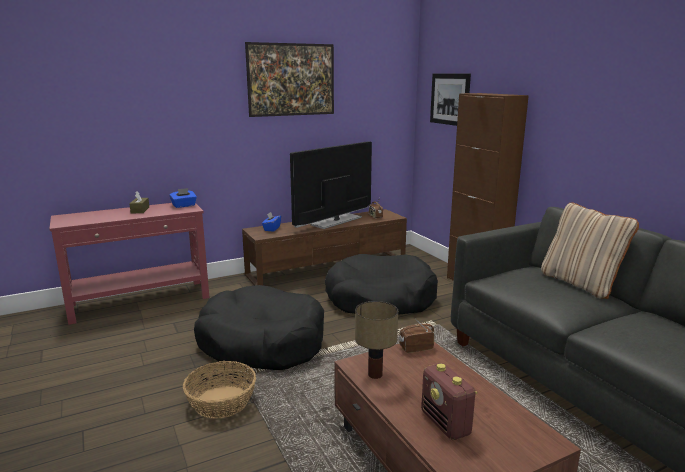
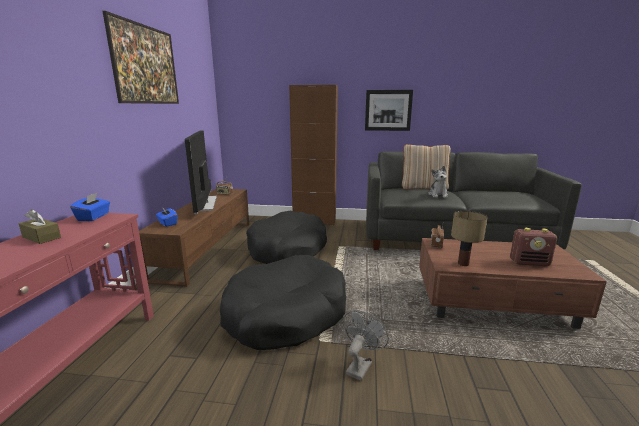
camera: 55 degrees left, 0 degrees up
(221, 401) = (360, 365): basket -> grey fan
(449, 99) = (259, 92): picture -> picture (388, 110)
(553, 297) = (438, 195): none -> plush toy

